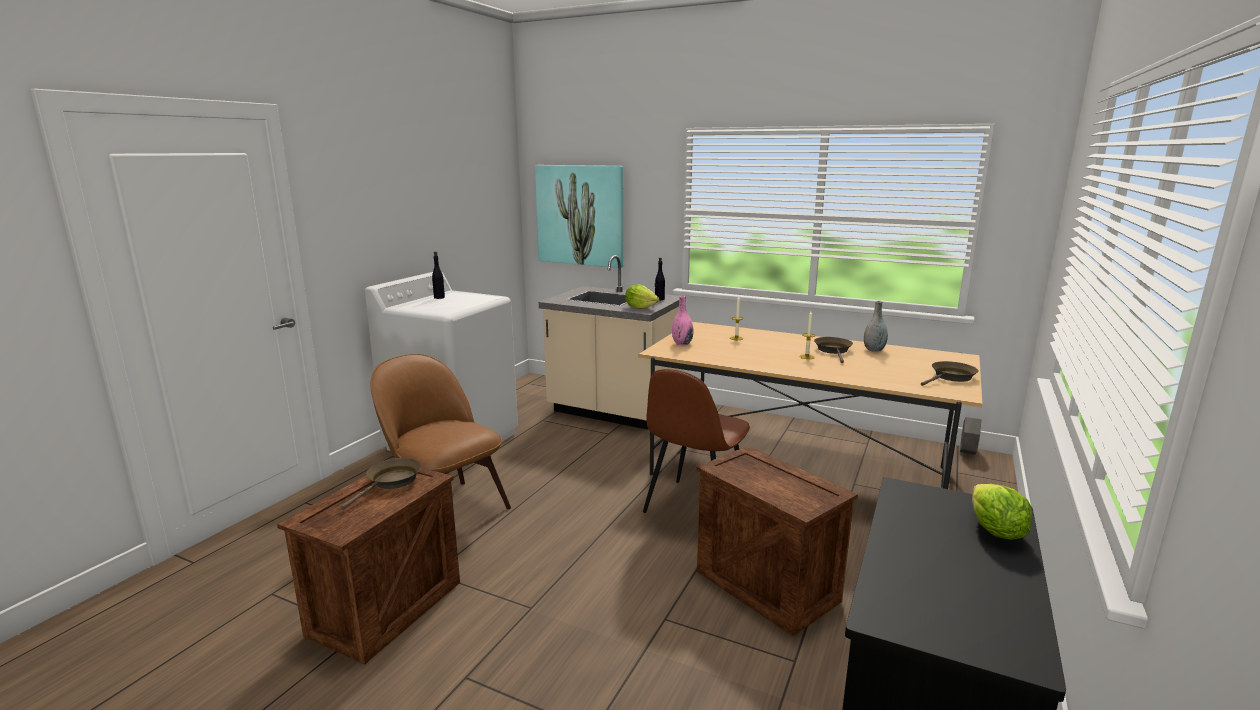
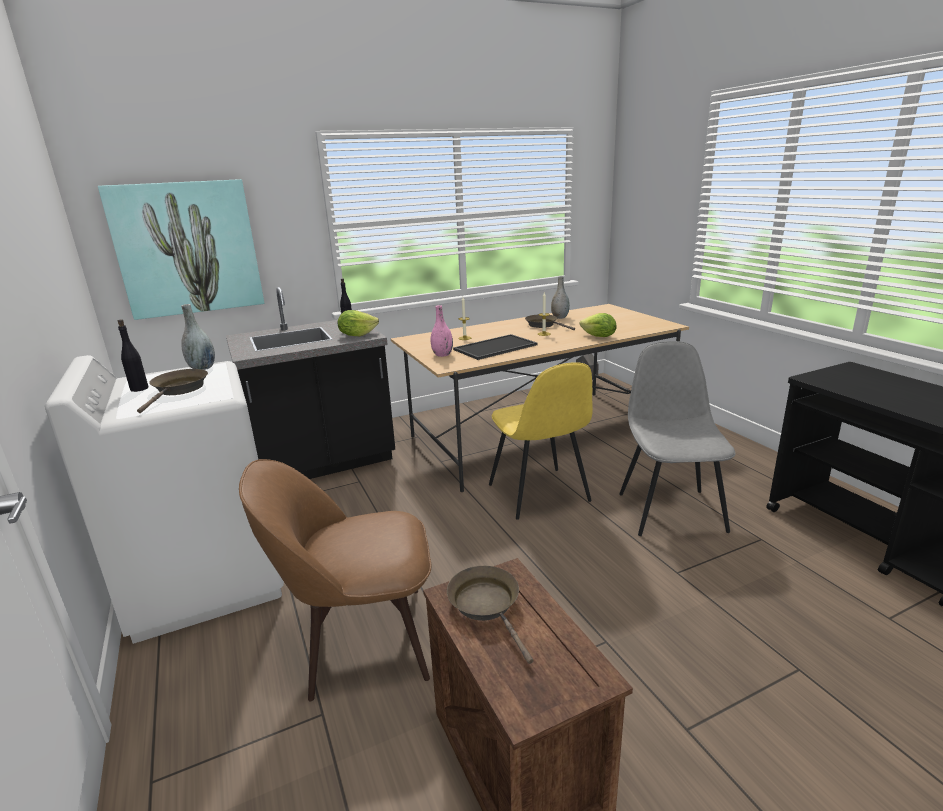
camera: 50 degrees left, 5 degrees up
(486, 296) = (202, 368): none -> grey vase
(614, 412) = (323, 462): beige counter -> black counter
(695, 508) = (539, 494): brown chair -> yellow chair
(732, 352) = (495, 348): none -> tray
(768, 586) = (670, 510): crate -> grey chair
(951, 377) = (638, 319): brown frying pan -> brown frying pan (179, 390)
(994, 531) = (881, 377): lettuce -> lettuce (598, 337)

